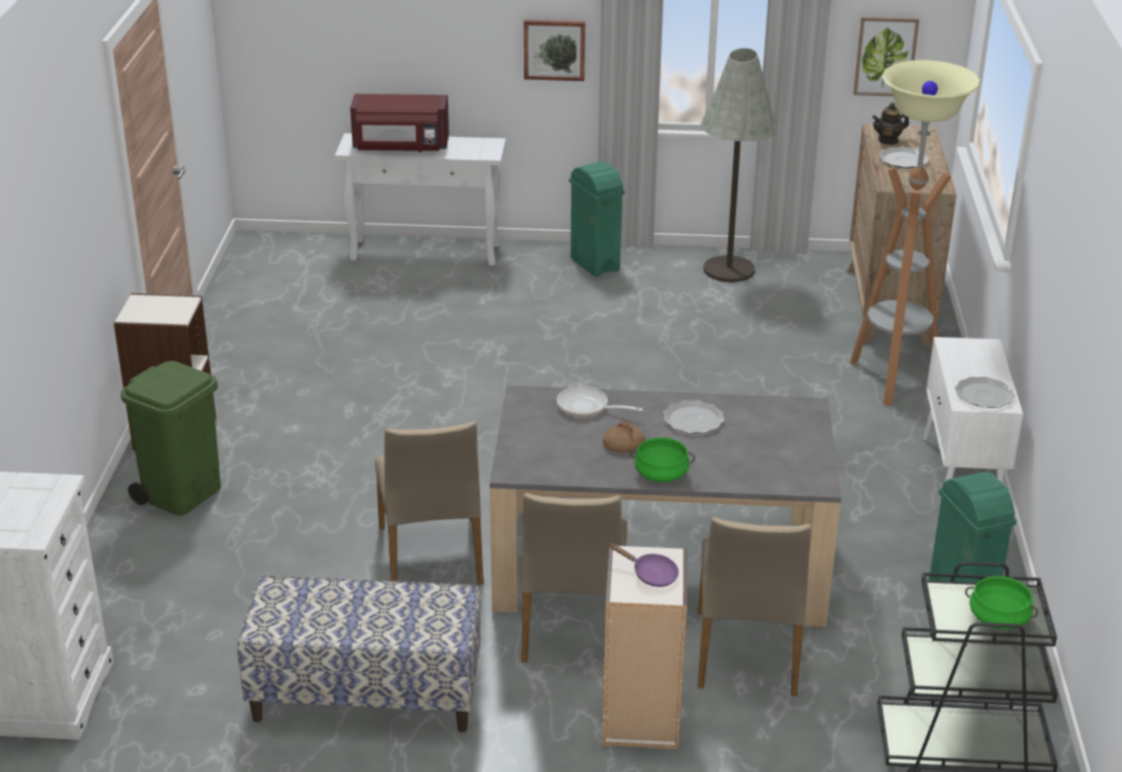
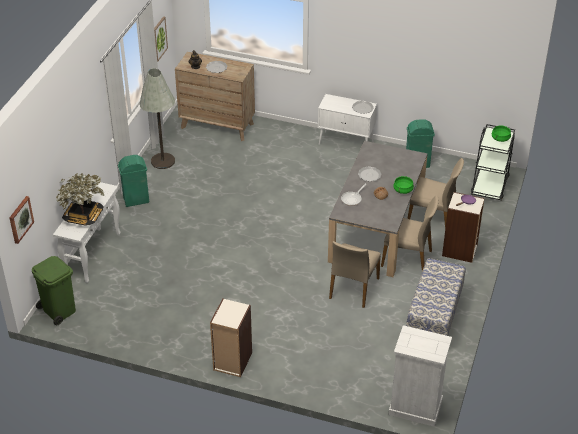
camera: 75 degrees left, 10 degrees up
(182, 493) = (283, 361): green trash can -> green trash can (58, 310)
(400, 147) = (83, 216): red microwave -> potted plant
(432, 555) = (353, 288): beige chair -> beige chair turned 105 degrees clockwise
(554, 49) = (93, 127): picture -> picture (20, 219)
(892, 380) = (274, 140): floor lamp -> none

